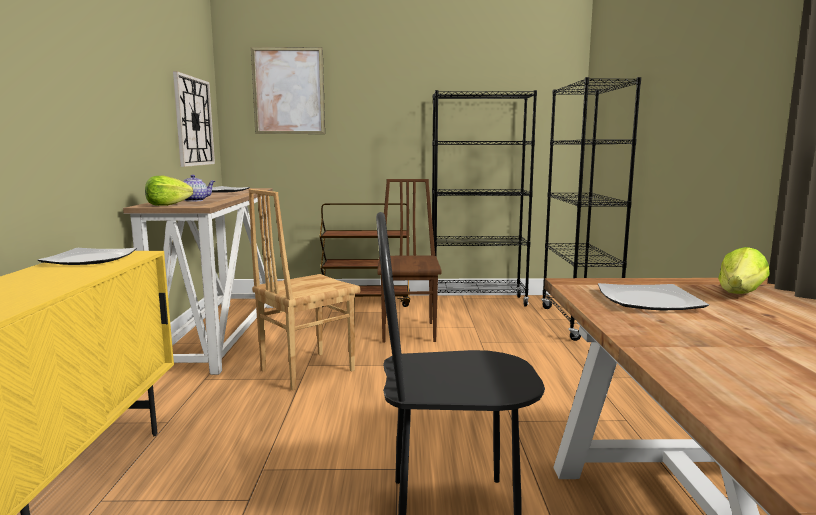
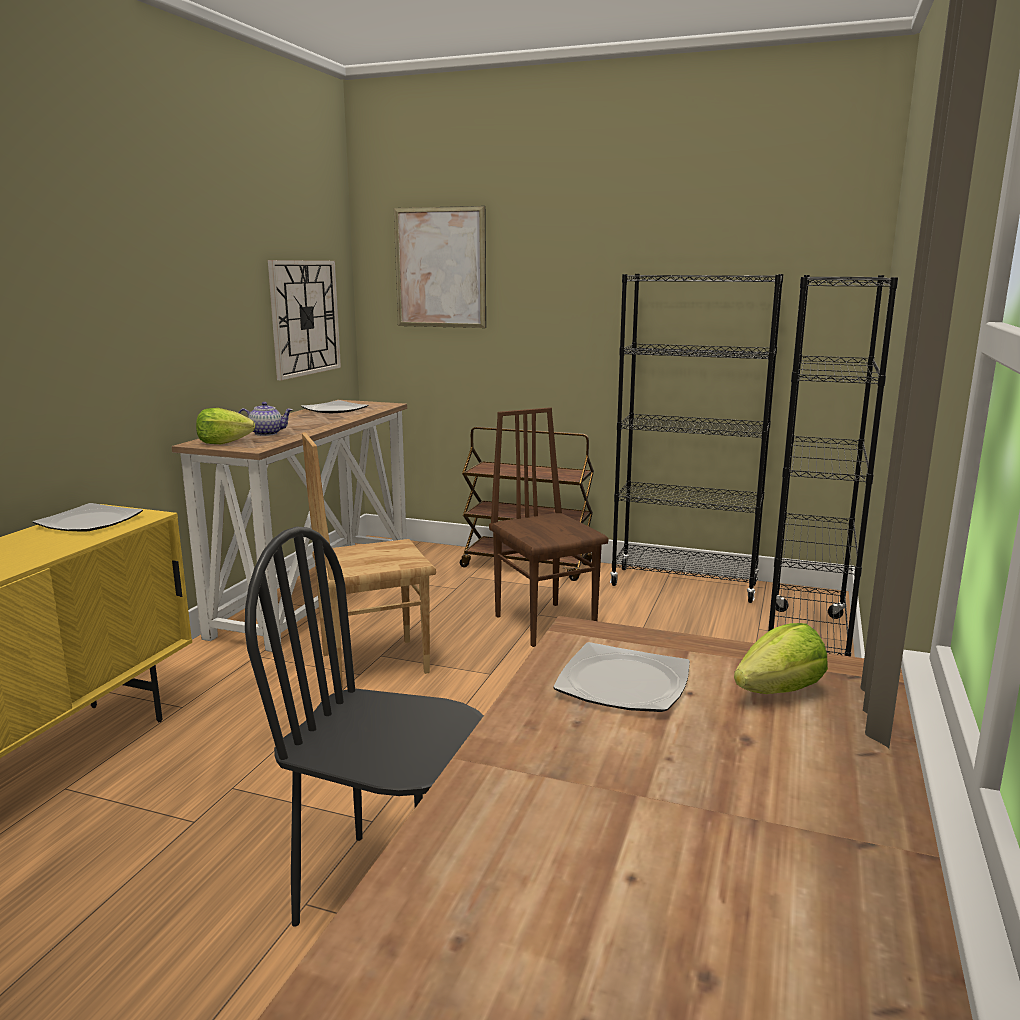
camera: 20 degrees right, 5 degrees up
(409, 332) = (546, 623): brown chair -> brown chair turned 45 degrees counterclockwise

